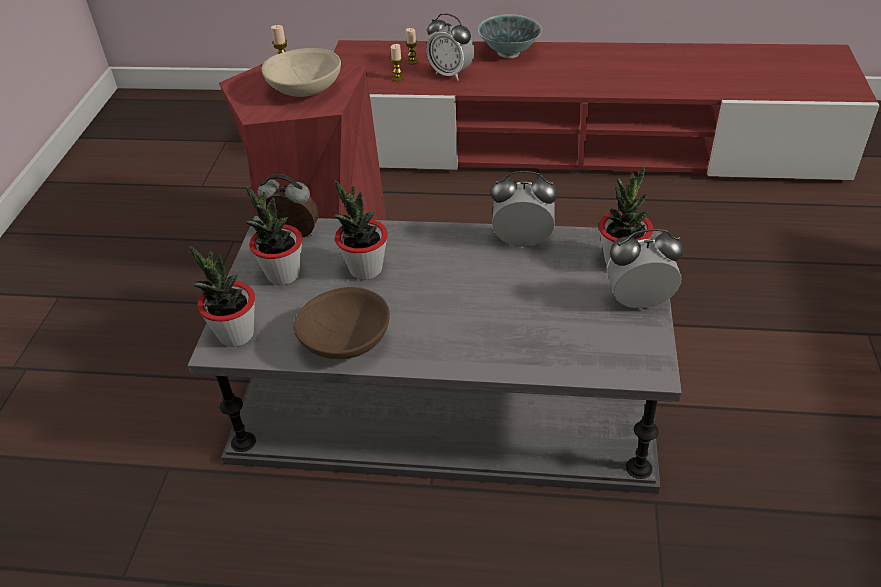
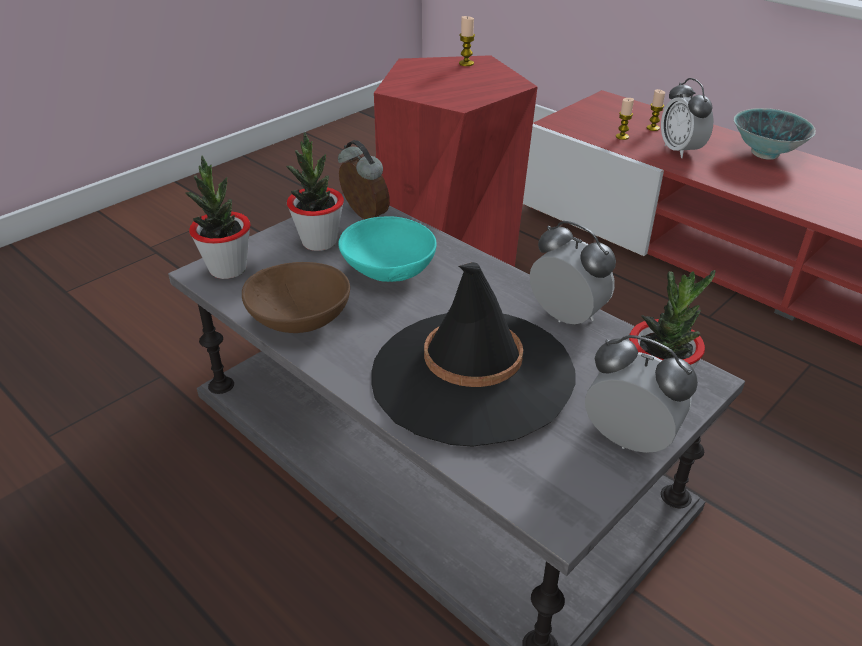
camera: 35 degrees right, 5 degrees down
(305, 91) = (458, 86): beige bowl -> none
(365, 269) = (389, 270): potted plant -> turquoise bowl
(509, 314) = (471, 375): none -> black hat

